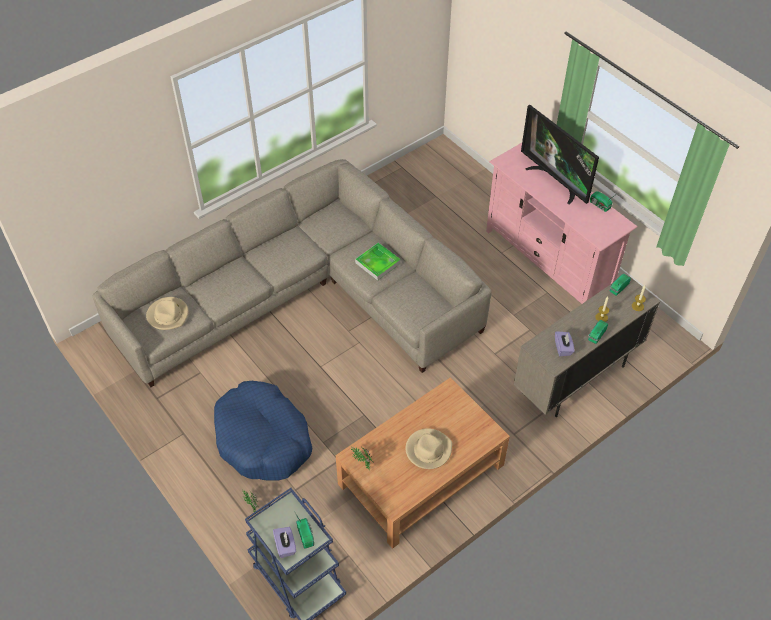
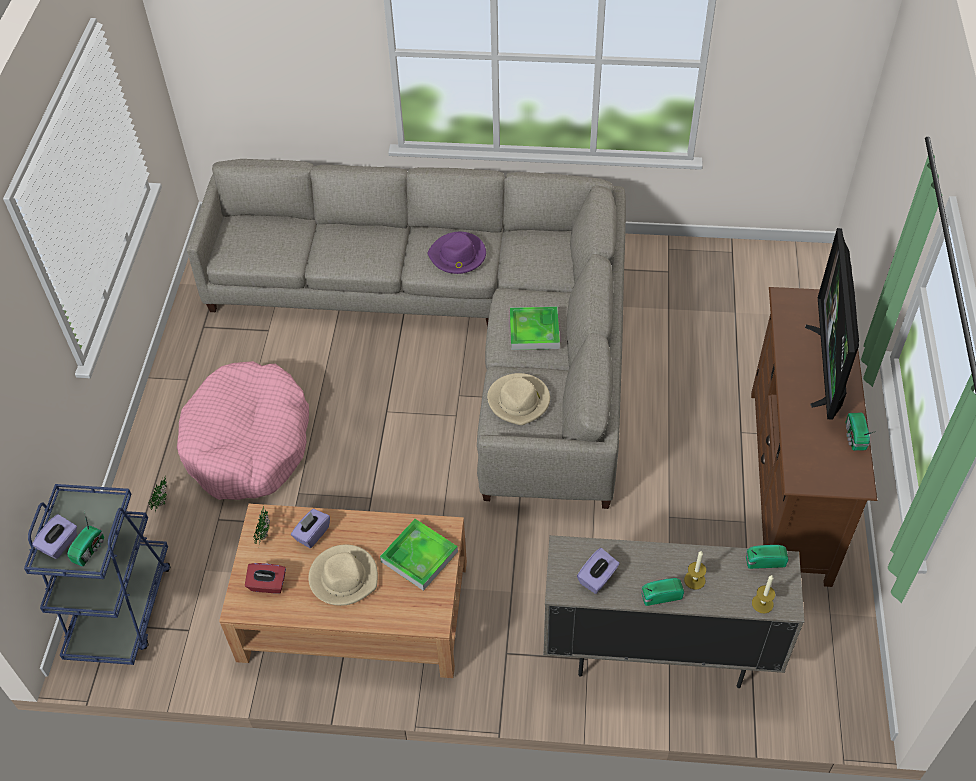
camera: 45 degrees right, 0 degrees up
(168, 315) = (266, 240): beige hat -> beige hat (519, 401)
(263, 439) = (248, 443): blue dog bed -> pink dog bed
(292, 251) = (458, 256): none -> purple hat
(387, 443) = (312, 534): none -> purple tissue box
(395, 485) = (267, 585): none -> red tissue box
(452, 411) = (419, 556): none -> tray
(548, 261) = (790, 485): pink tv stand -> brown tv stand

